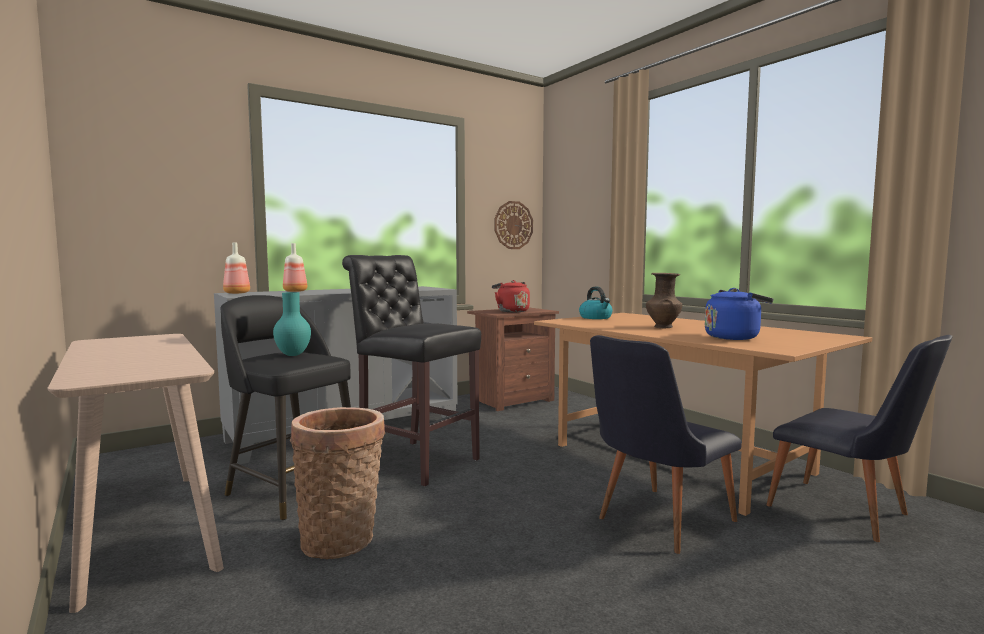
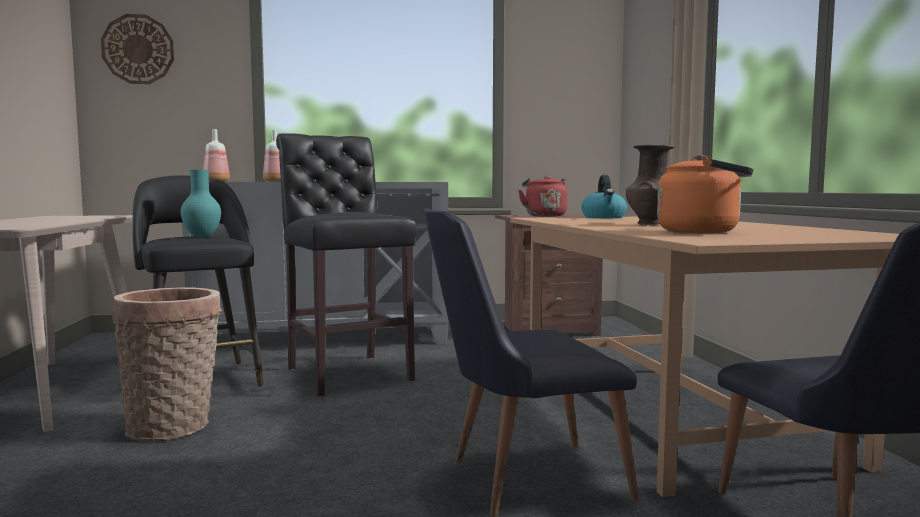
camera: 25 degrees right, 0 degrees up
(513, 225) = (575, 110): wall clock -> wall clock (138, 49)
(734, 337) = (703, 232): blue kettle -> orange kettle

